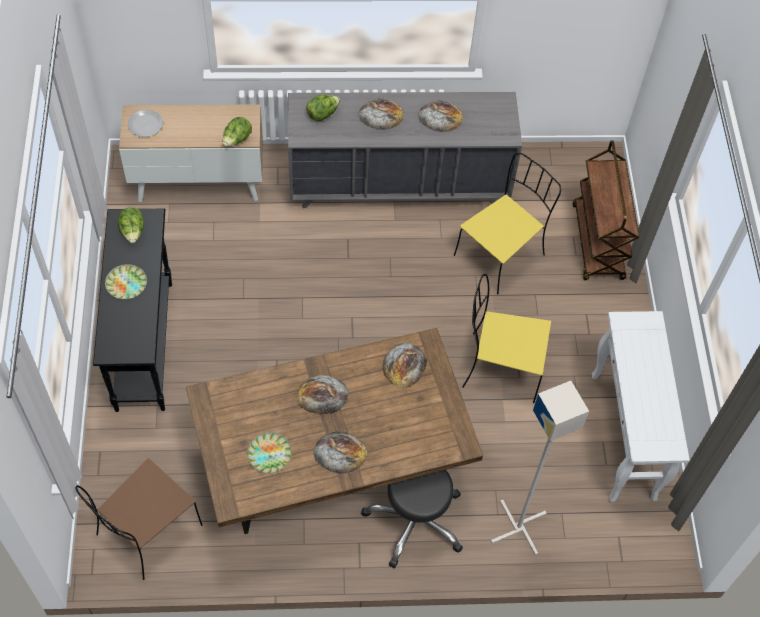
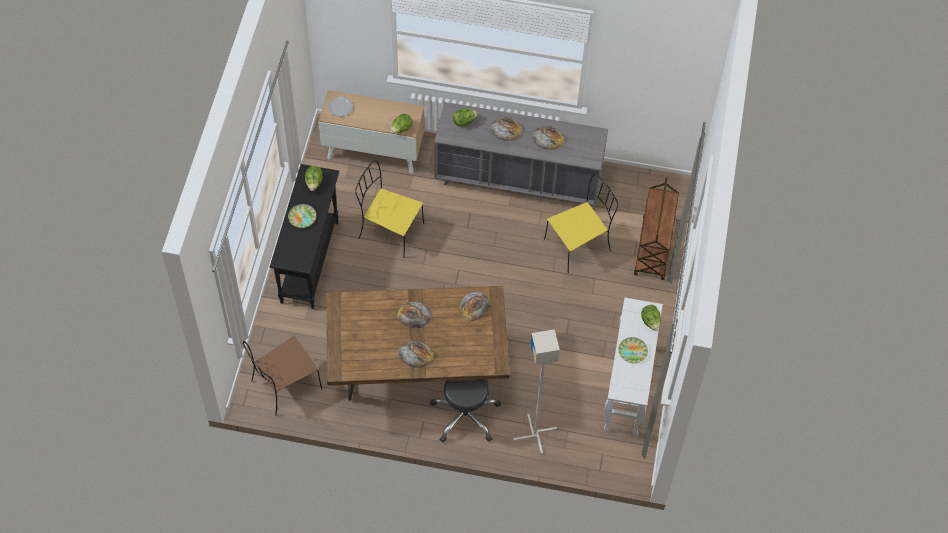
camera: 15 degrees right, 0 degrees up
(269, 454) = (370, 346): plate -> plate (632, 351)
(500, 367) = (554, 324): yellow chair -> yellow chair (389, 230)
(654, 339) = (650, 322): none -> lettuce

